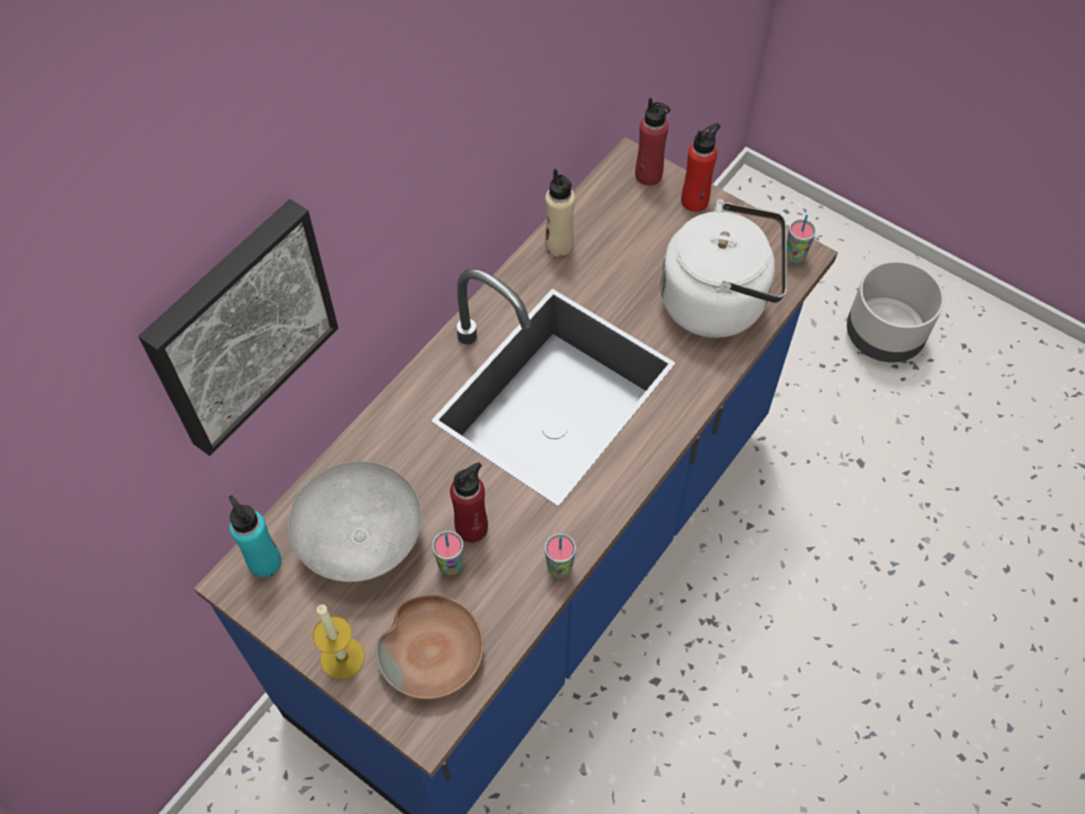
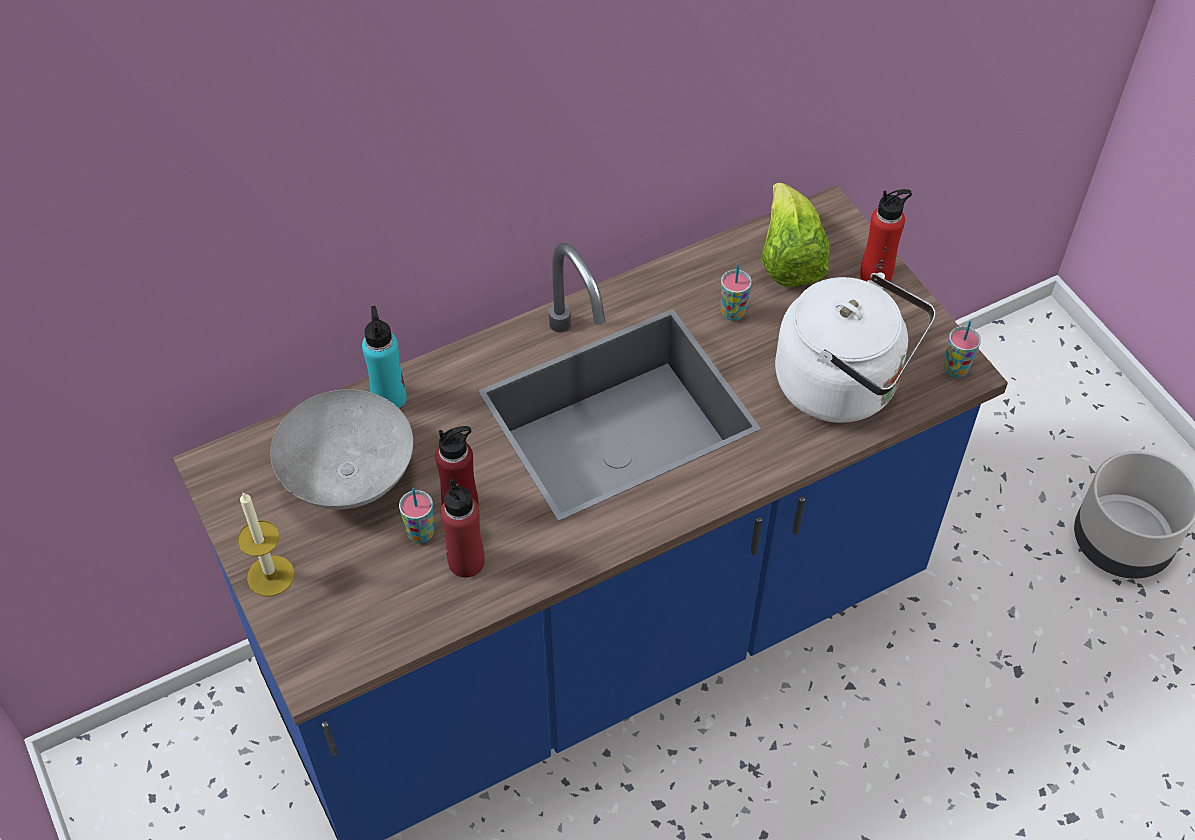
camera: 25 degrees right, 5 degrees down
(239, 325) = (280, 197): picture -> none
(264, 561) = (249, 459): turquoise bottle -> turquoise bottle (389, 399)
(433, 652) = (358, 607): brown bowl -> none
(559, 245) = (704, 269): beige bottle -> none
(559, 567) = (526, 579): cup -> cup (732, 313)
(621, 212) = (789, 259): none -> lettuce
(648, 175) = (840, 232): red bottle -> red bottle (466, 562)

